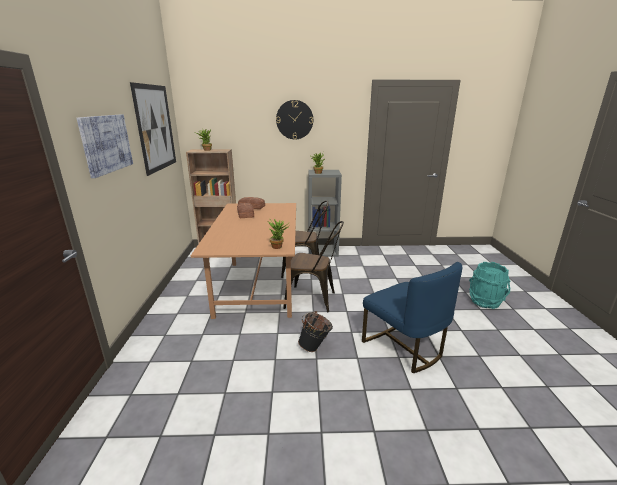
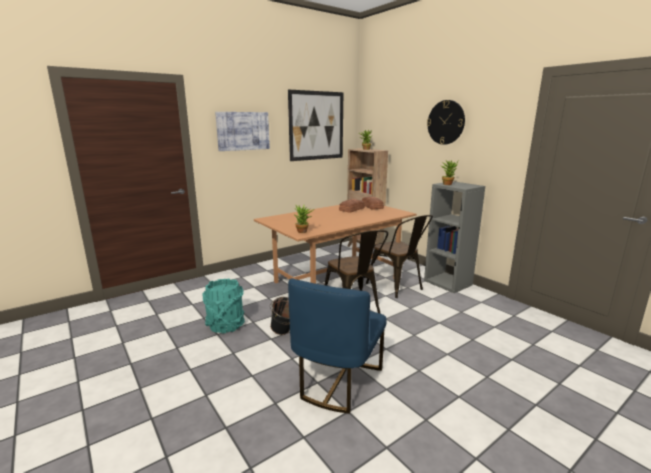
camera: 55 degrees right, 5 degrees down
(485, 301) = (540, 431): turquoise bucket -> turquoise bucket (226, 325)

